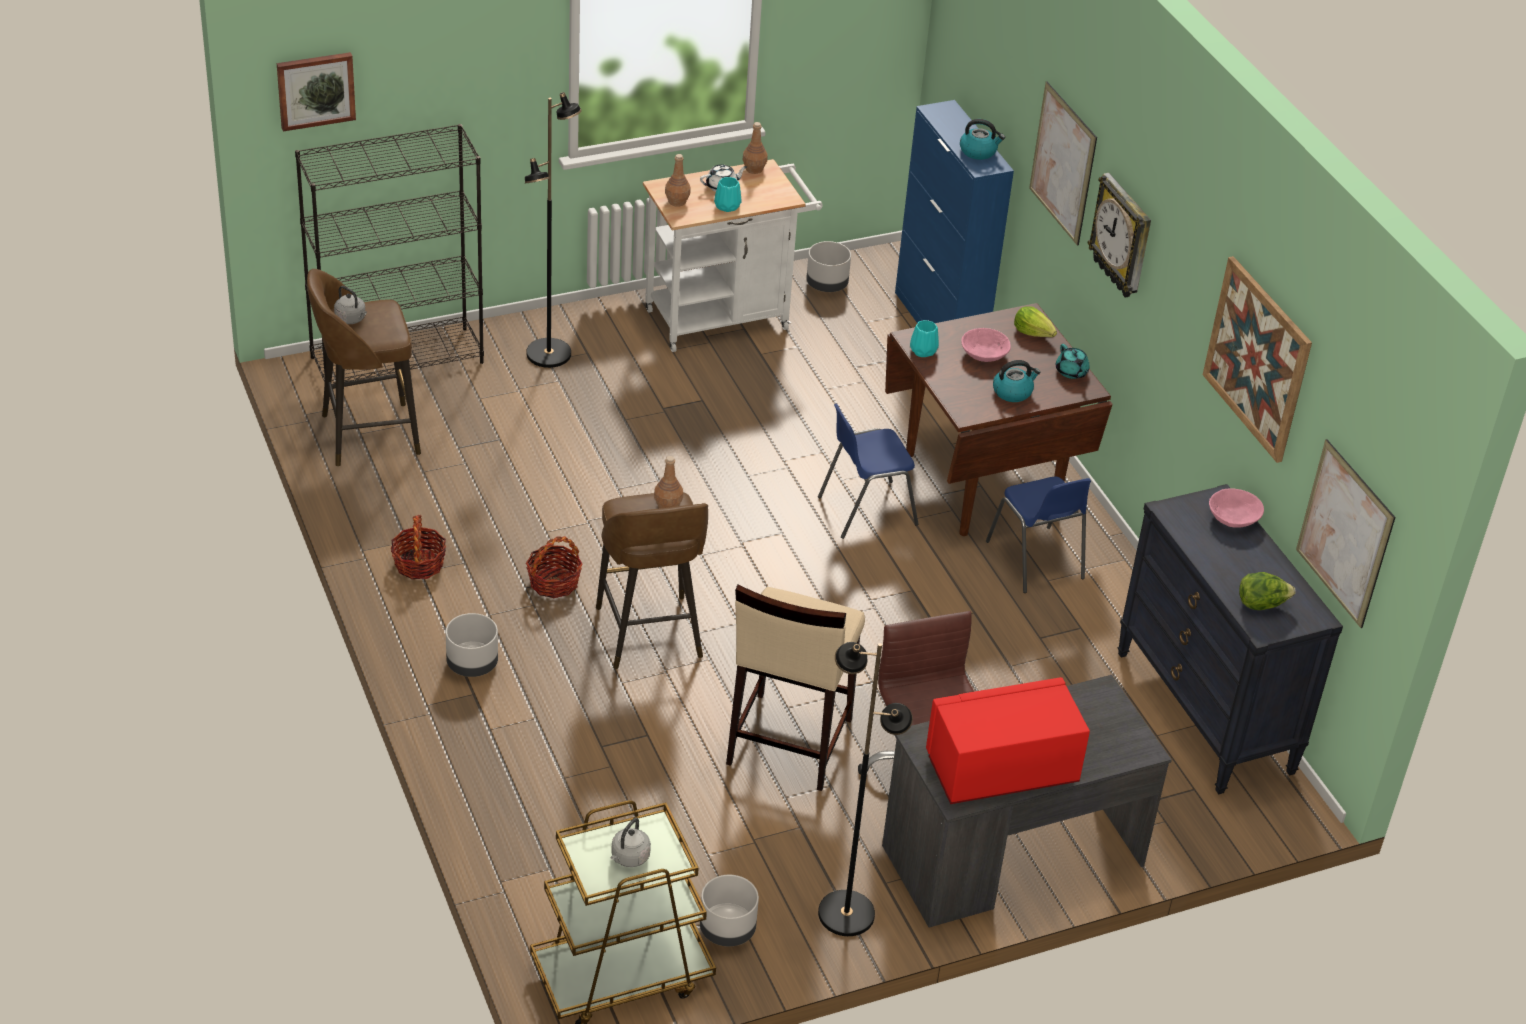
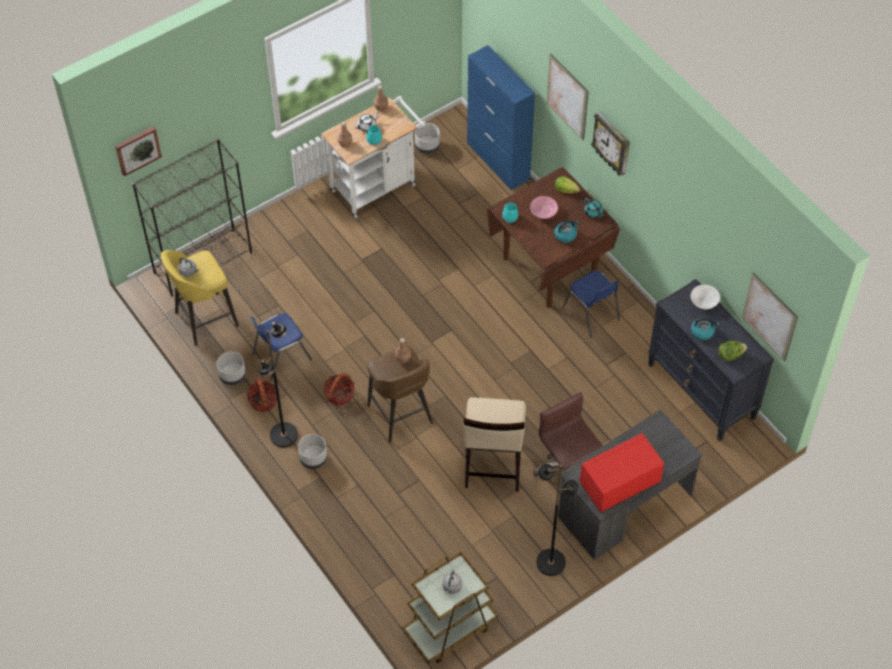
camera: 10 degrees left, 15 degrees up
(367, 435) = (204, 320): brown stool -> yellow stool
(549, 354) = (287, 237): black floor lamp -> black floor lamp (284, 435)
(727, 929) = (494, 587): grey planter -> grey planter (232, 376)
(866, 510) = (492, 303): blue chair -> blue chair (281, 356)
(978, 151) = (512, 83): kettle -> kettle (702, 332)
(1233, 517) = (704, 301): pink bowl -> white bowl
(1257, 358) = (706, 225): picture -> none

